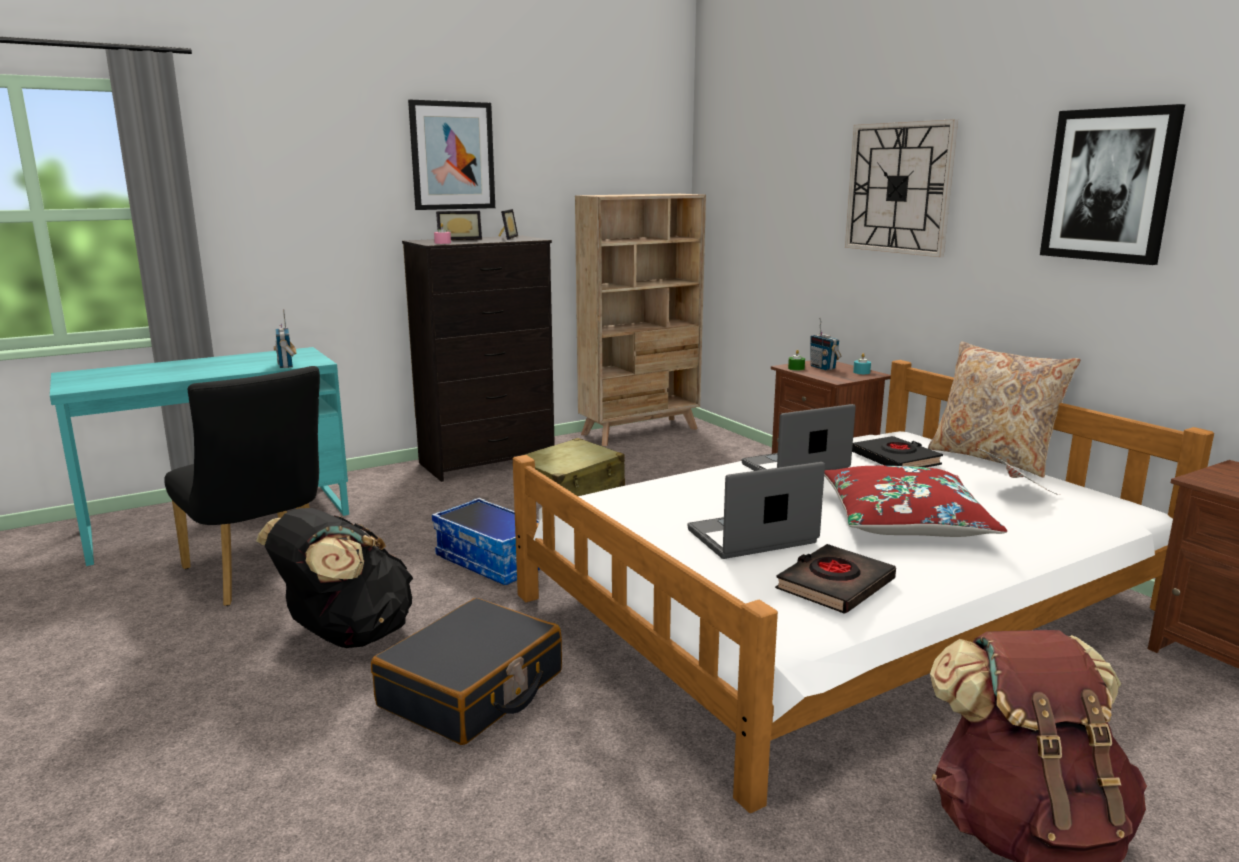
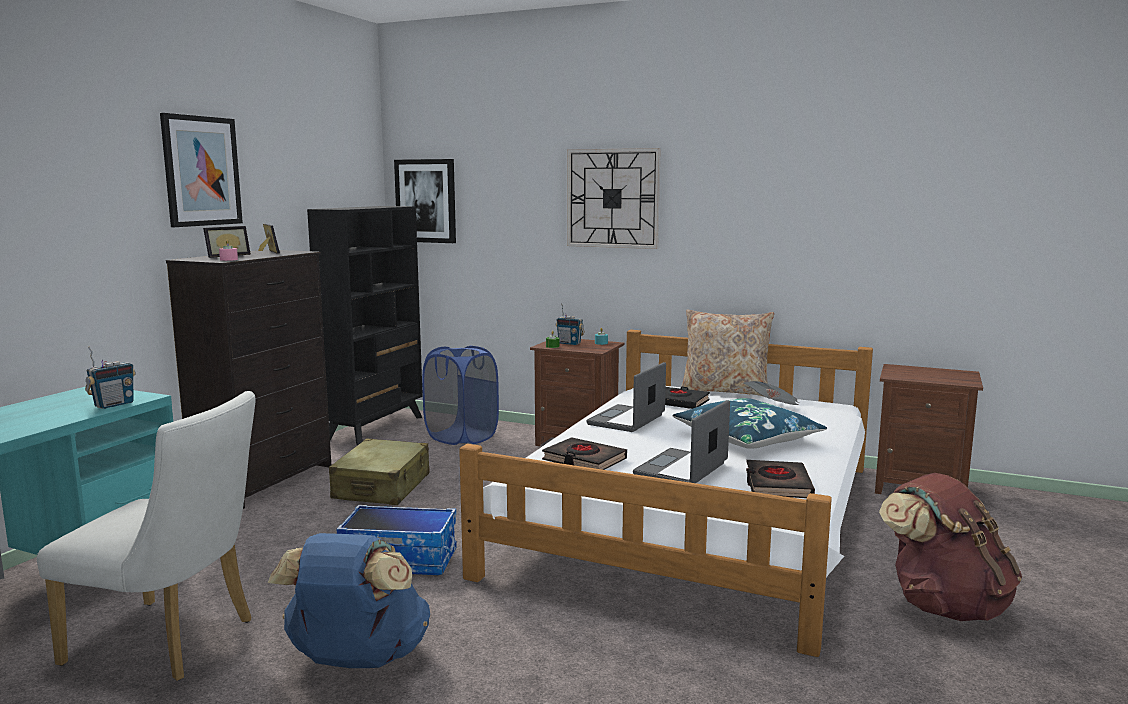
camera: 35 degrees left, 5 degrees down
(260, 576) = (172, 642): black chair -> white chair
(286, 365) = (114, 405): radio -> radio turned 90 degrees counterclockwise
(346, 636) = (356, 660): black backpack -> blue backpack
(472, 690) = (533, 658): black suitcase -> none
(640, 431) = (376, 428): beige bookcase -> black bookcase
(667, 501) = (584, 460): none -> black book
(707, 456) = (461, 437): none -> blue laundry basket
(905, 521) = (747, 438): red pillow -> blue pillow
(1109, 185) = (782, 194): picture -> picture (426, 201)

